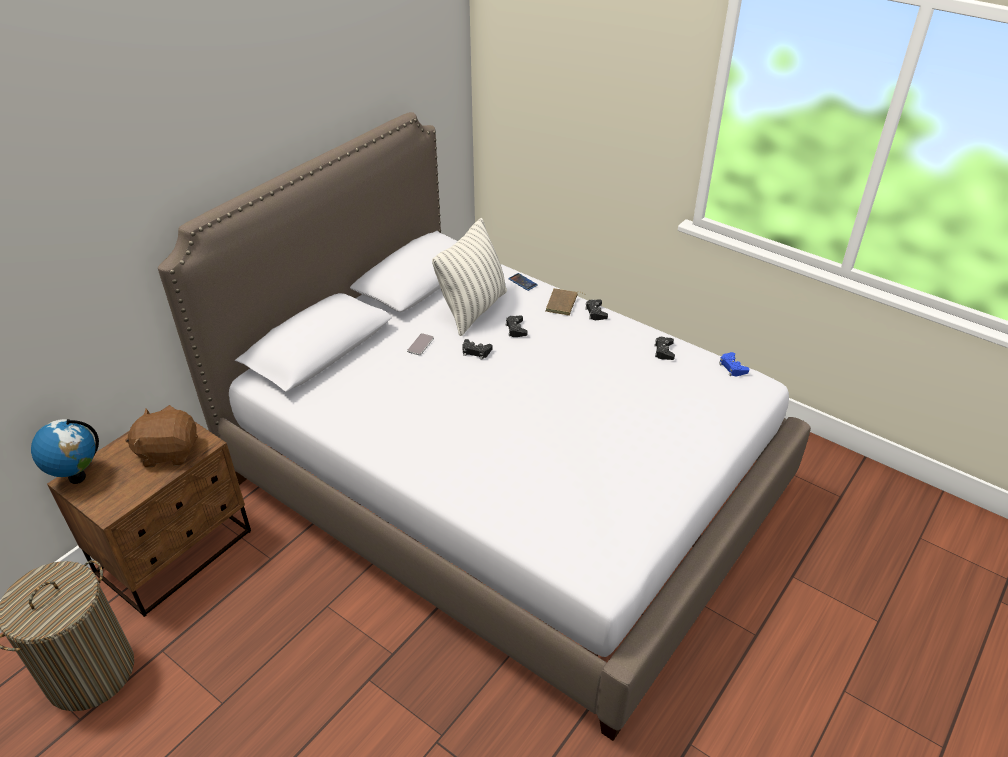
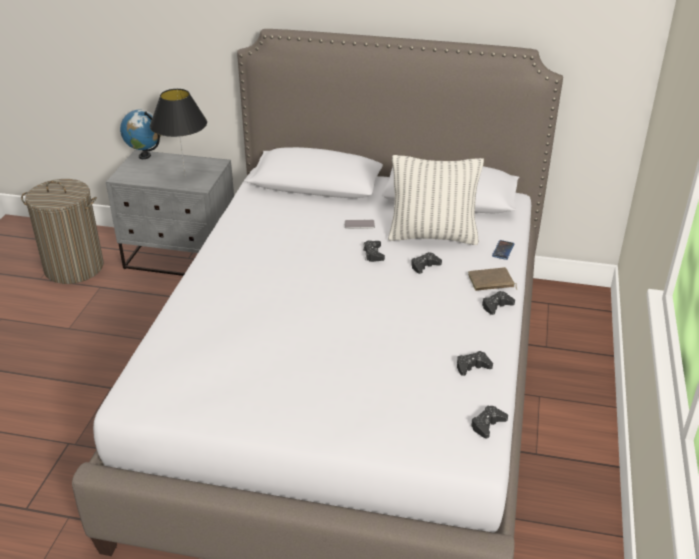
camera: 65 degrees right, 5 degrees down
(168, 452) = (185, 176): brown plush toy -> black table lamp
(176, 552) = (181, 258): brown nightstand -> grey nightstand
(732, 367) = (487, 425): blue game controller -> black game controller

